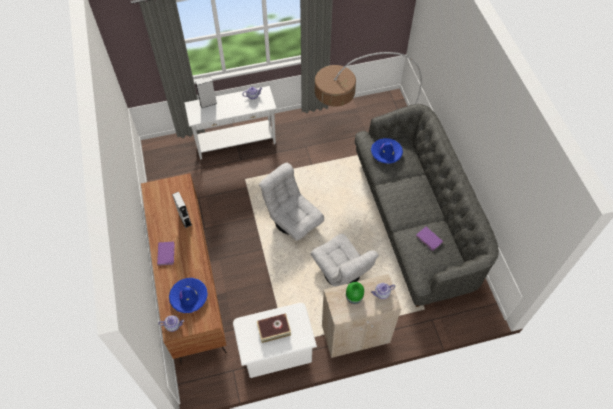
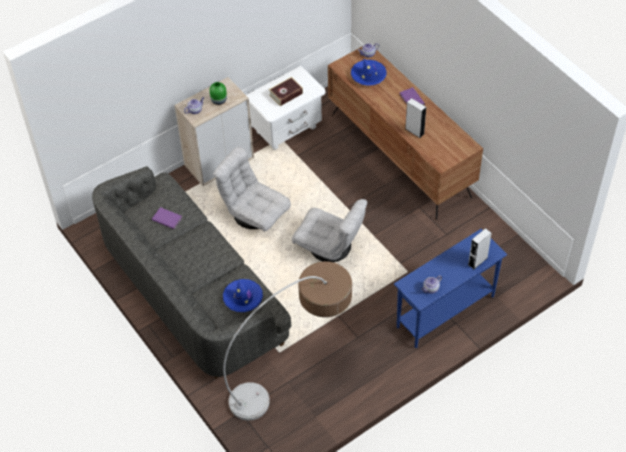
camera: 160 degrees right, 5 degrees down
(236, 142) = (445, 313): white console table -> blue console table

